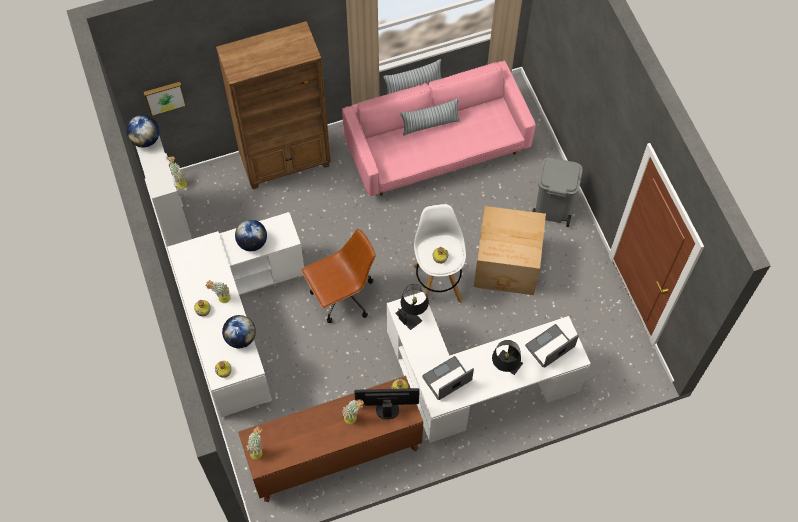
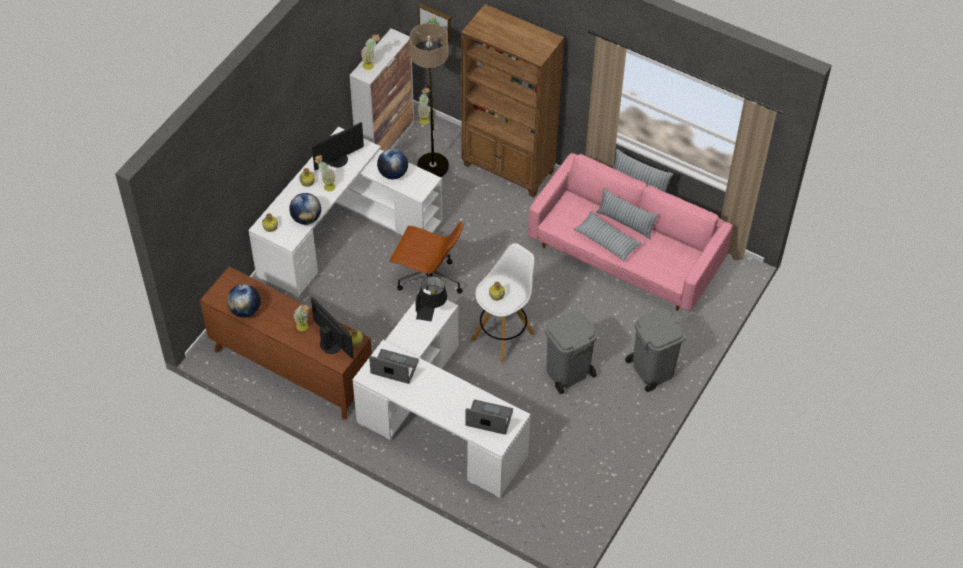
camera: 50 degrees right, 10 degrees down
(145, 139) = (393, 39): globe -> globe (245, 310)
(202, 272) = (338, 160): none -> monitor
(223, 204) = (432, 156): none -> floor lamp
(257, 450) = (225, 287): potted plant -> potted plant (371, 65)
(435, 148) = (607, 240): none -> pillow
(505, 366) = (442, 399): black table lamp -> none
(507, 265) = (567, 373): cardboard box -> grey trash can

